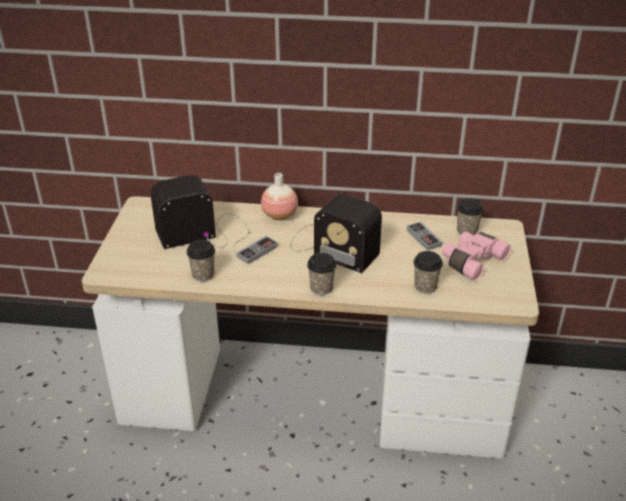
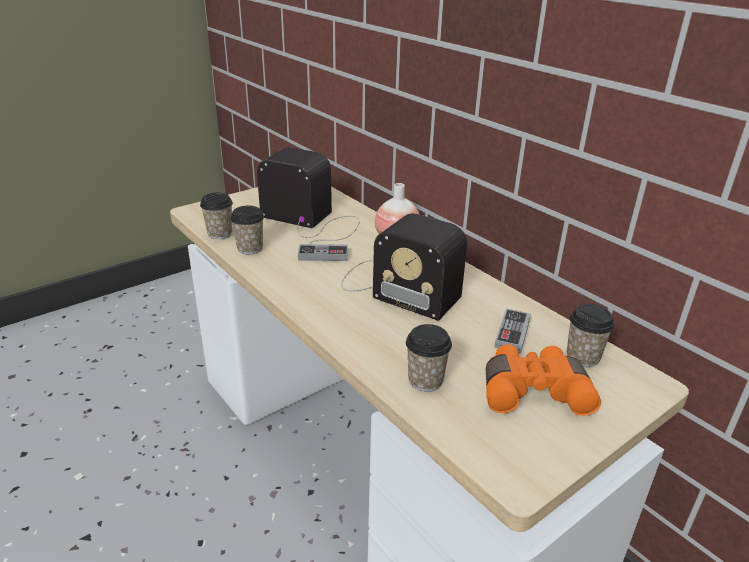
camera: 45 degrees right, 5 degrees down
(321, 288) = (318, 315): cup -> cup (220, 234)
(331, 246) = (396, 286): radio -> radio turned 45 degrees counterclockwise
(471, 261) = (533, 390): pink binoculars -> orange binoculars

